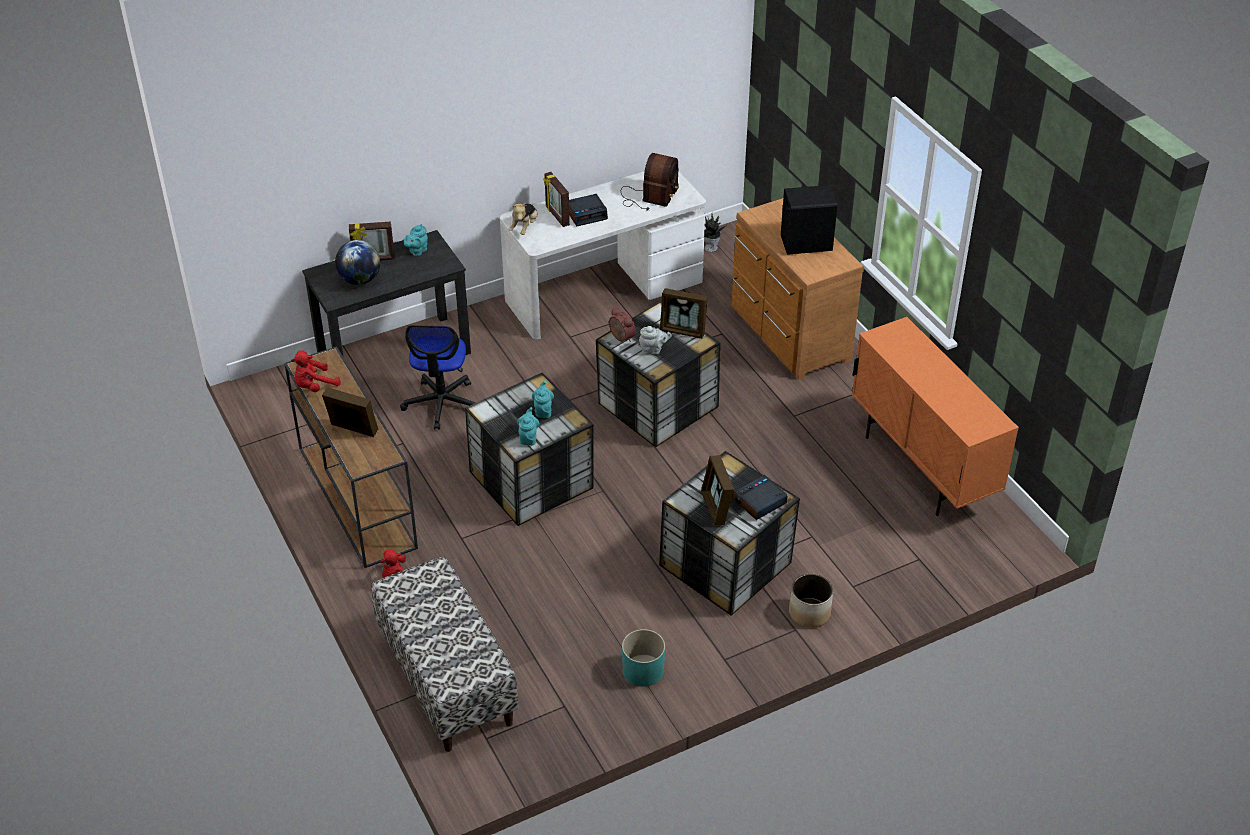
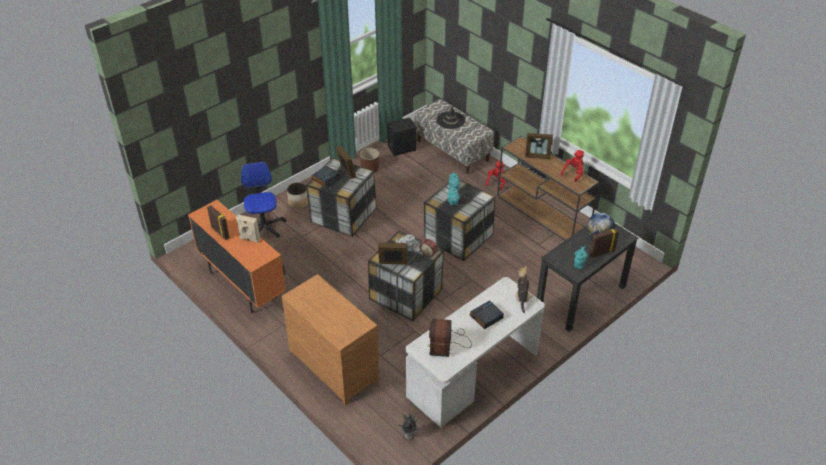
camera: 165 degrees right, 0 degrees up
(441, 403) = (532, 271): office chair -> office chair (264, 228)
(447, 630) = (450, 120): none -> black hat
(557, 216) = (505, 311): picture frame -> picture frame (220, 232)
(642, 670) = (370, 167): turquoise planter -> brown planter
(805, 243) = (323, 306): black speaker -> black speaker (402, 148)
(909, 364) = (249, 239): none -> beige speaker

